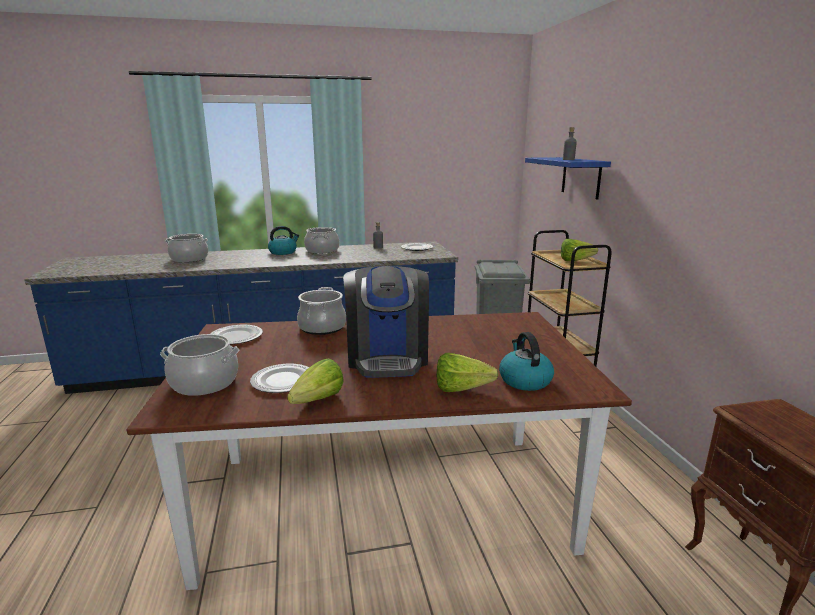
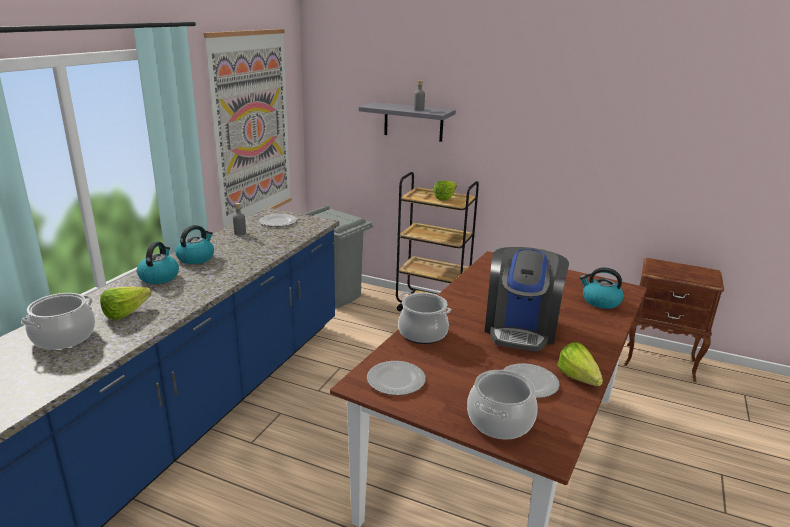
camera: 55 degrees left, 5 degrees up
(322, 250) = (196, 258): cooking pot -> kettle
(387, 357) = (520, 328): coffee machine -> coffee machine turned 75 degrees clockwise
(445, 174) = (252, 128): none -> picture
(466, 390) = (601, 323): lettuce -> lettuce (130, 312)
(581, 177) = (413, 122): blue shelf -> grey shelf

